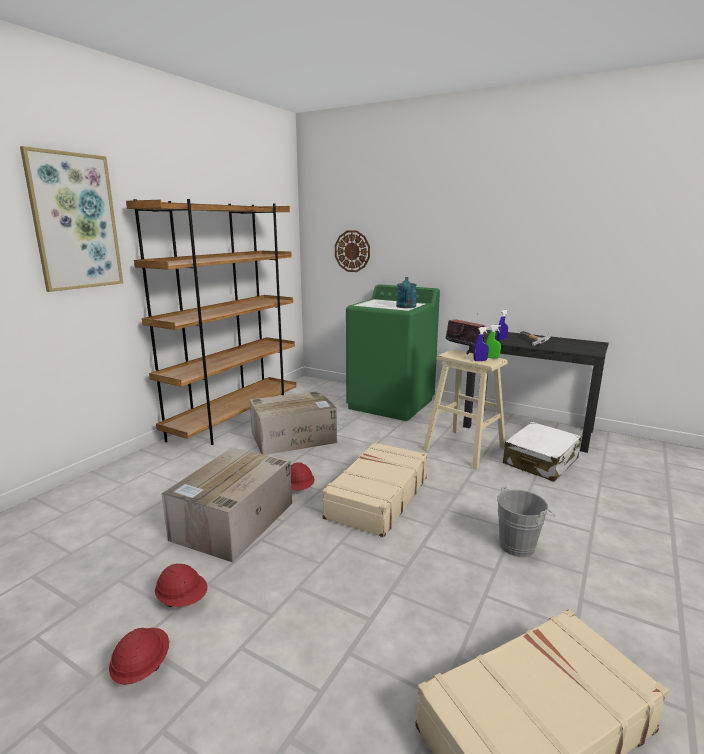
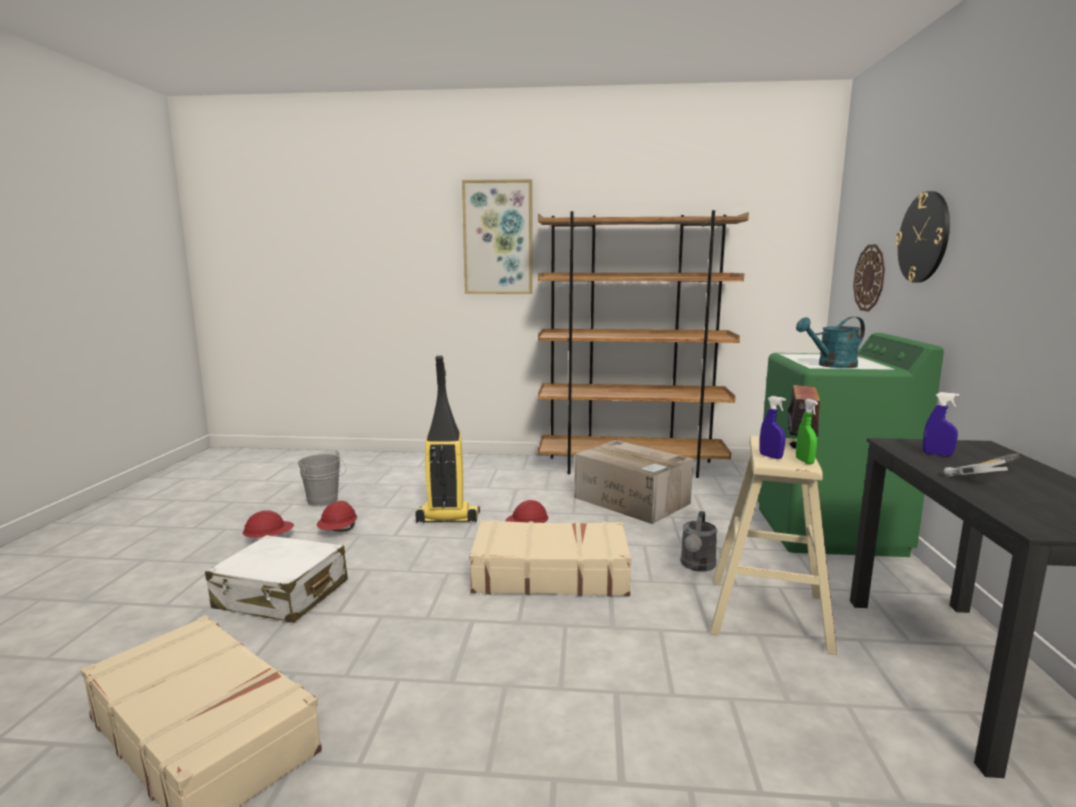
camera: 65 degrees right, 5 degrees down
(233, 522) = (447, 519): cardboard box -> vacuum cleaner
(403, 448) = (697, 566): none -> grey watering can
(406, 229) = (924, 237): none -> wall clock
(520, 545) = (522, 699): grey bucket -> grey bucket (324, 501)
(540, 461) = (832, 703): white suitcase -> white suitcase (281, 595)

